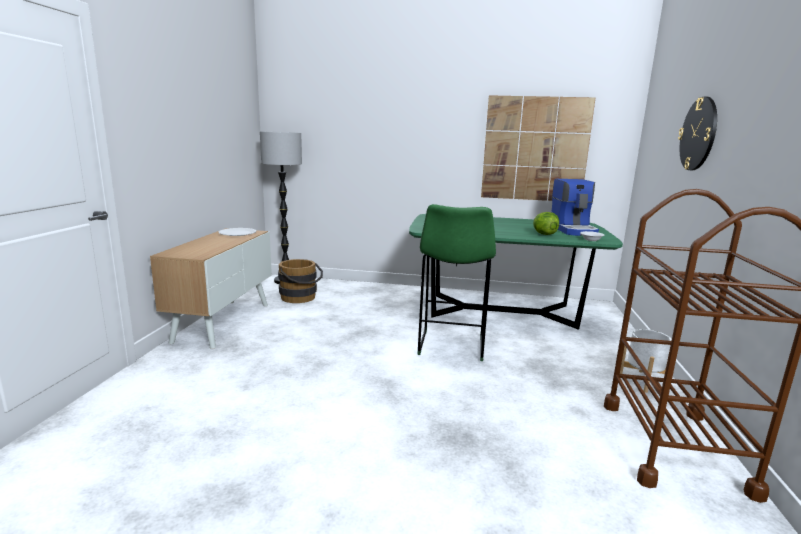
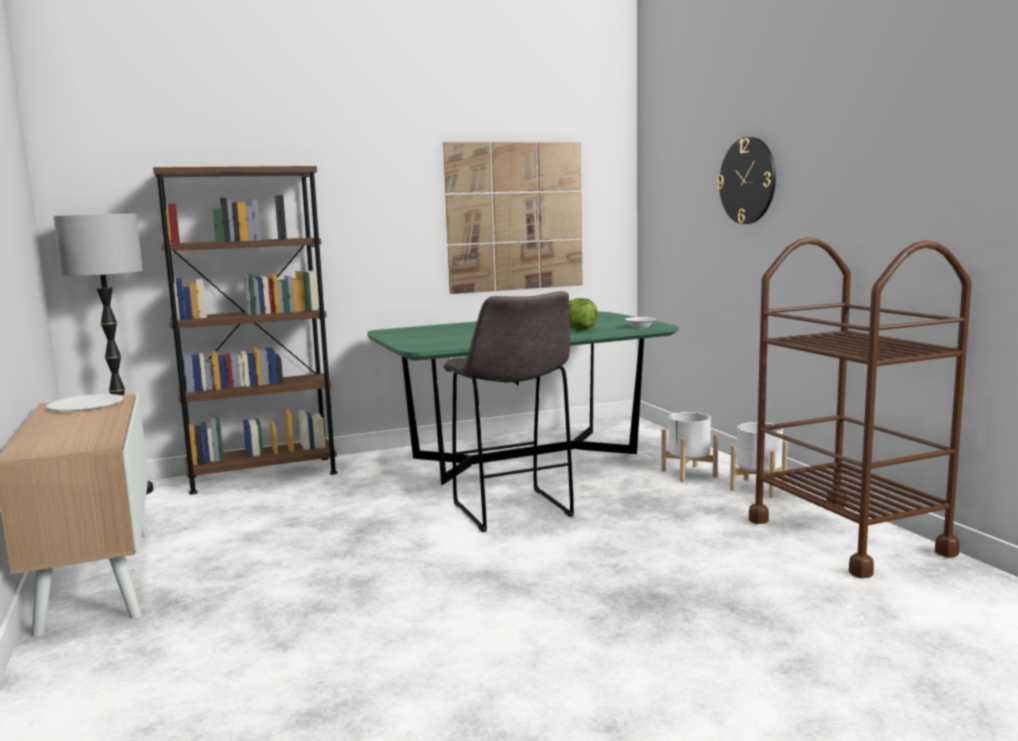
camera: 30 degrees left, 5 degrees down
(300, 298) = (196, 510): brown bucket -> none
(351, 286) = (262, 475): none -> brown bookcase
(451, 346) = (513, 511): green stool -> grey stool
(573, 230) = (599, 321): coffee machine -> none
(600, 354) = (688, 473): none -> white planter

